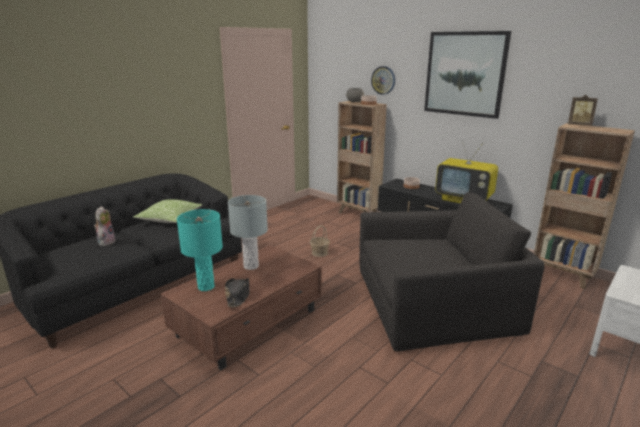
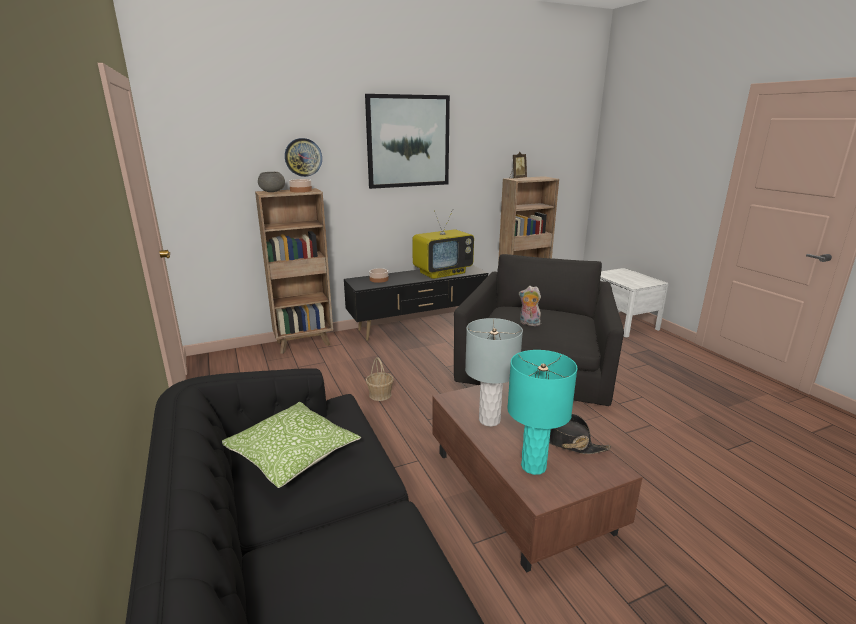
camera: 65 degrees left, 0 degrees up
(106, 242) = (333, 555): plush toy -> plush toy (528, 323)

